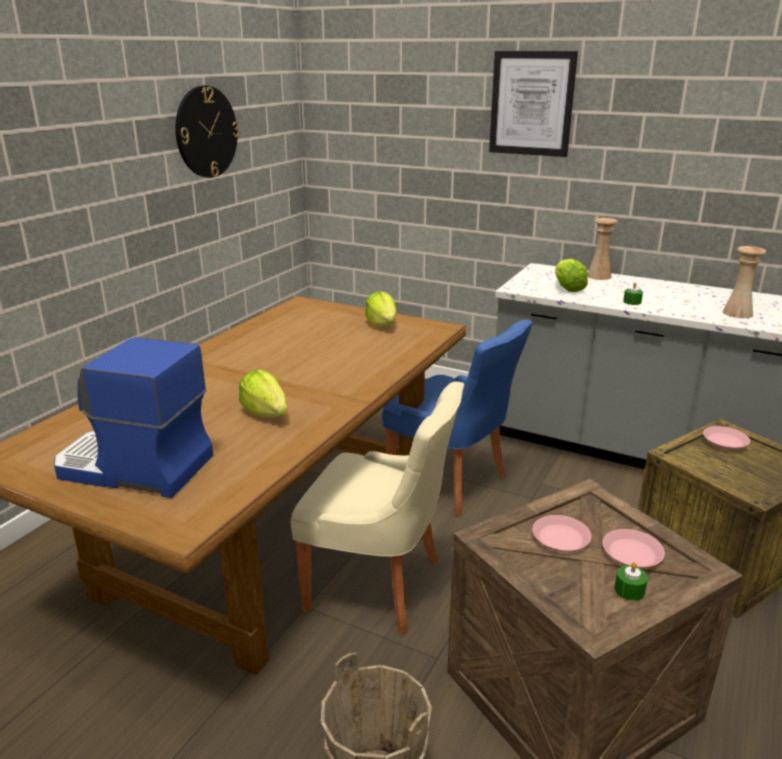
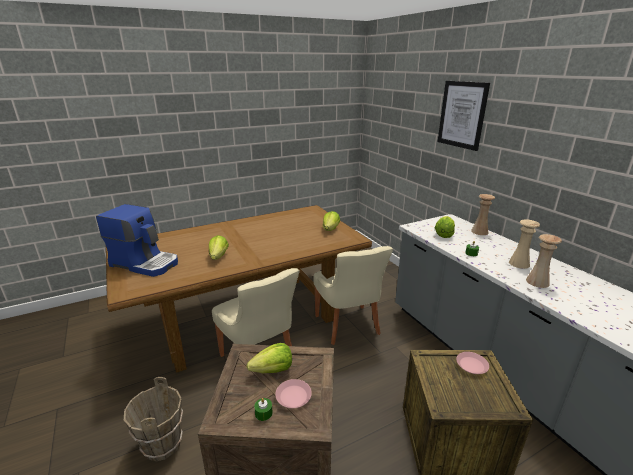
camera: 35 degrees right, 0 degrees up
(133, 468) = (145, 263): coffee machine -> coffee machine turned 150 degrees clockwise
(206, 132) = (292, 117): wall clock -> none
(451, 482) = (348, 326): blue chair -> beige chair
(561, 538) = (273, 370): pink plate -> lettuce
(692, 300) = (519, 263): none -> beige vase

